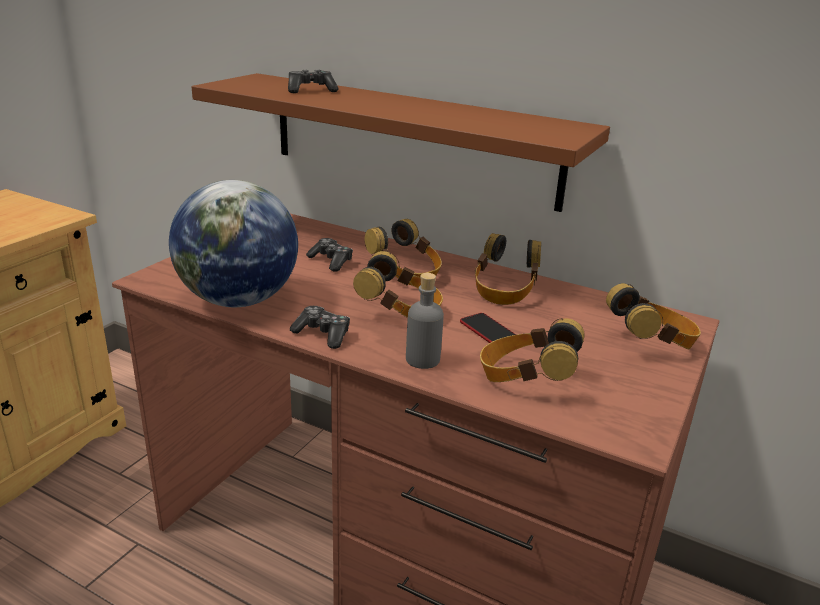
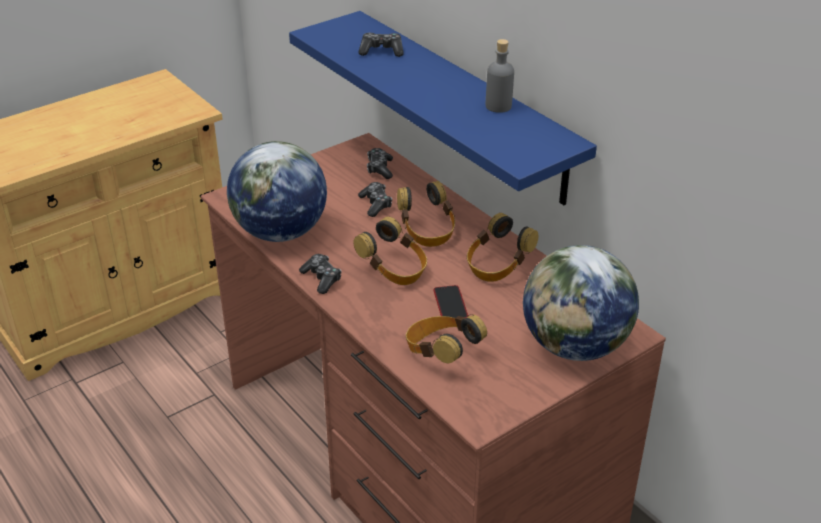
camera: 25 degrees right, 10 degrees up
(311, 234) = (380, 169): none -> game controller
(411, 139) = (464, 105): brown shelf -> blue shelf
(423, 359) = (379, 318): grey bottle -> grey bottle (498, 106)
(651, 343) = (575, 346): headphones -> globe

